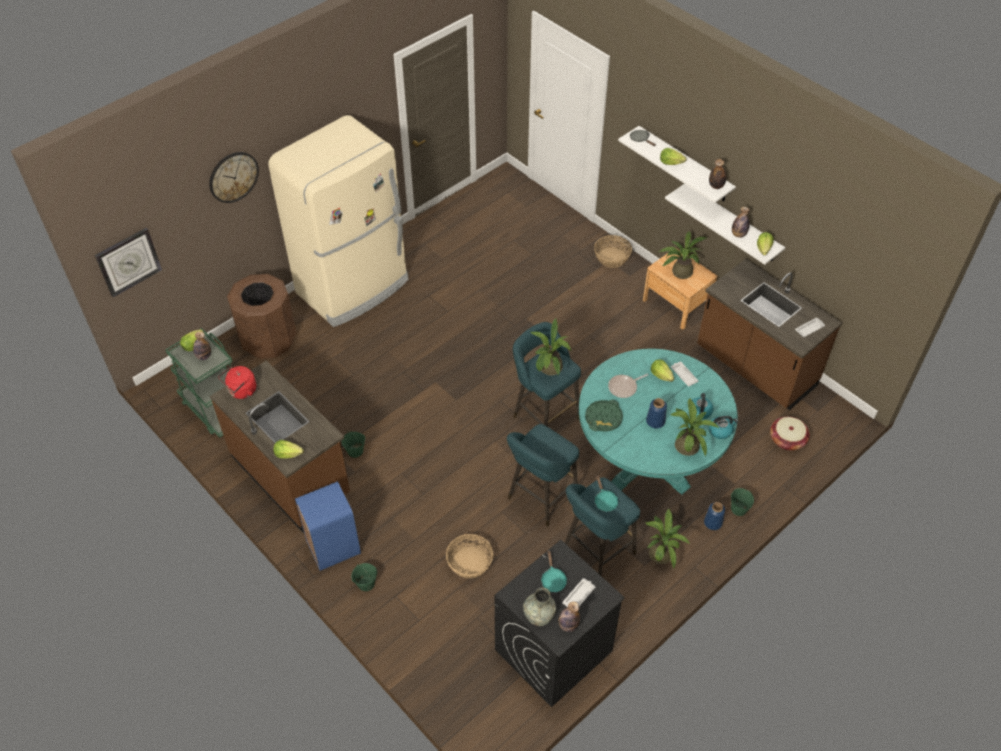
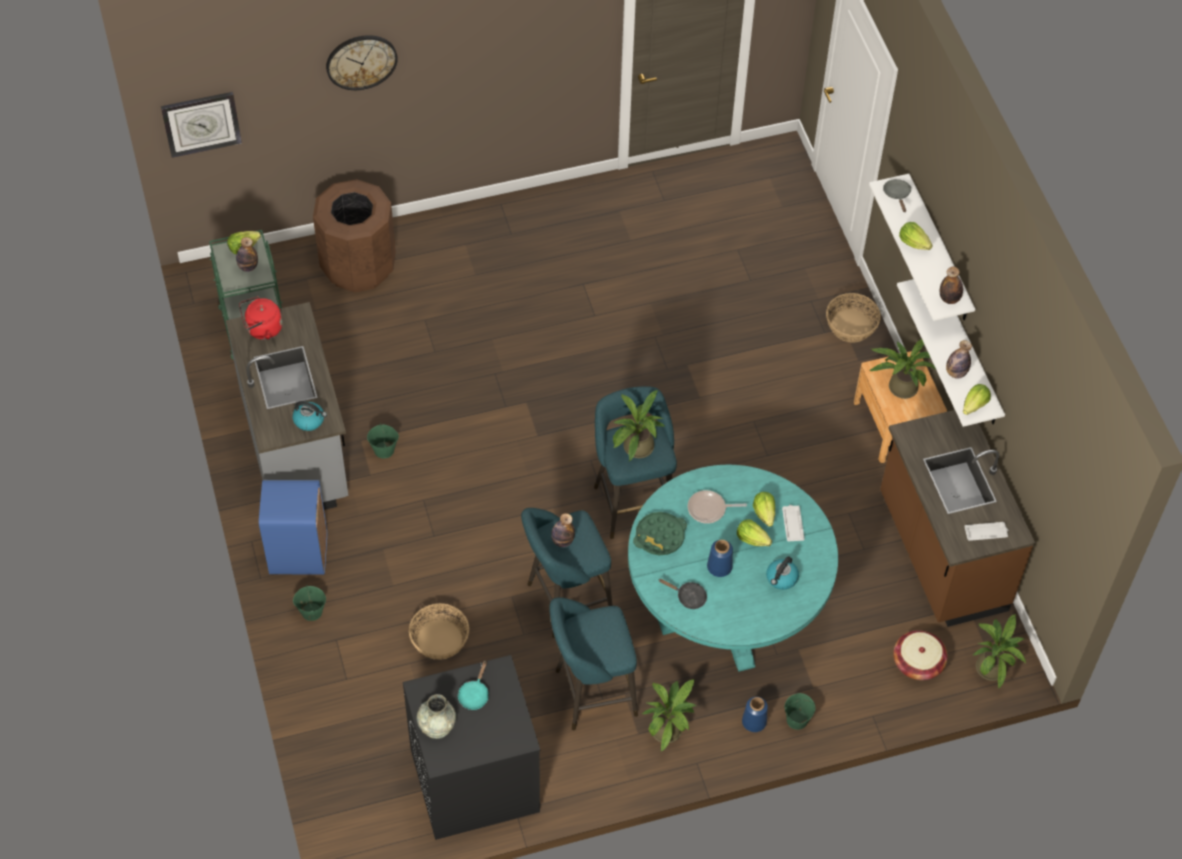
camera: 25 degrees right, 5 degrees up
(288, 454) = (273, 426): lettuce -> lettuce (752, 539)
(292, 475) = (297, 449): brown counter -> grey counter
(354, 287) = (497, 236): beige fridge -> none
(568, 625) = (460, 750): bottle -> bottle (562, 541)
(579, 595) = (492, 724): white tray -> none
(604, 501) = (599, 634): turquoise frying pan -> none
(648, 449) = (688, 597): none -> black frying pan
(687, 444) = (739, 611): potted plant -> potted plant (993, 666)
(720, 430) = (790, 612): kettle -> kettle (309, 420)

